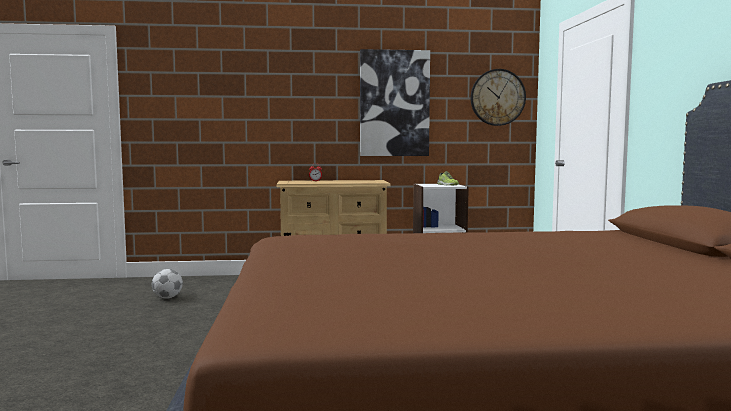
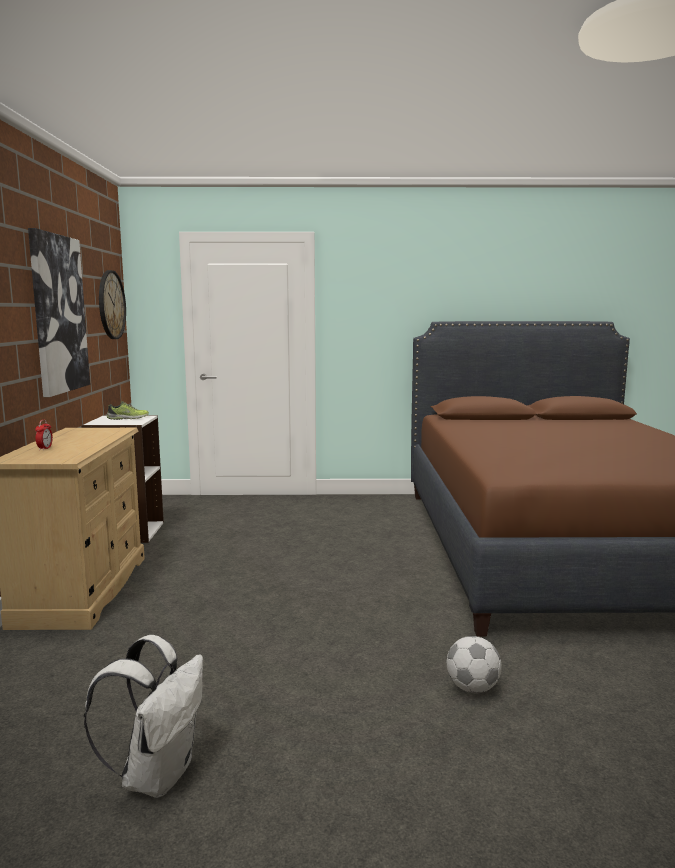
camera: 85 degrees left, 5 degrees up
(131, 311) = (157, 774): none -> white backpack
(168, 298) = (80, 741): football -> football (472, 688)

